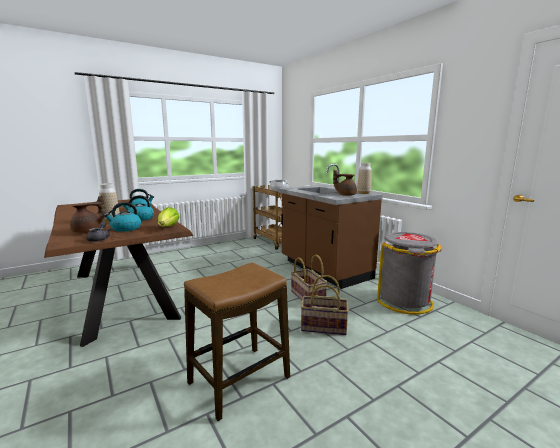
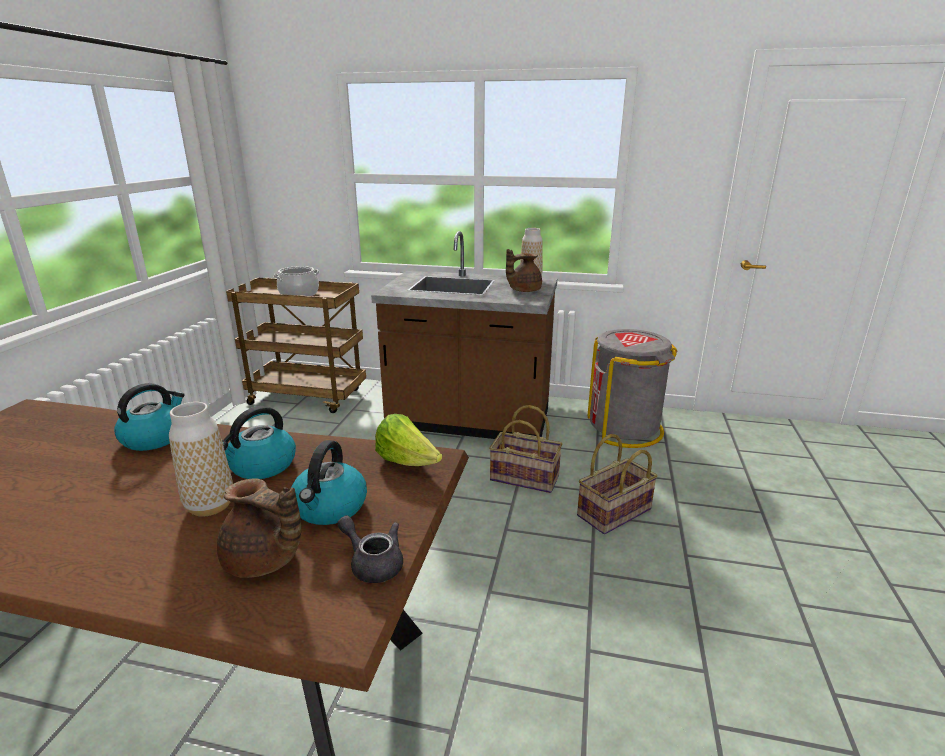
camera: 45 degrees left, 10 degrees up
(88, 231) = (264, 561): brown teapot -> brown teapot turned 120 degrees clockwise
(239, 380) = (665, 653): stool -> none

